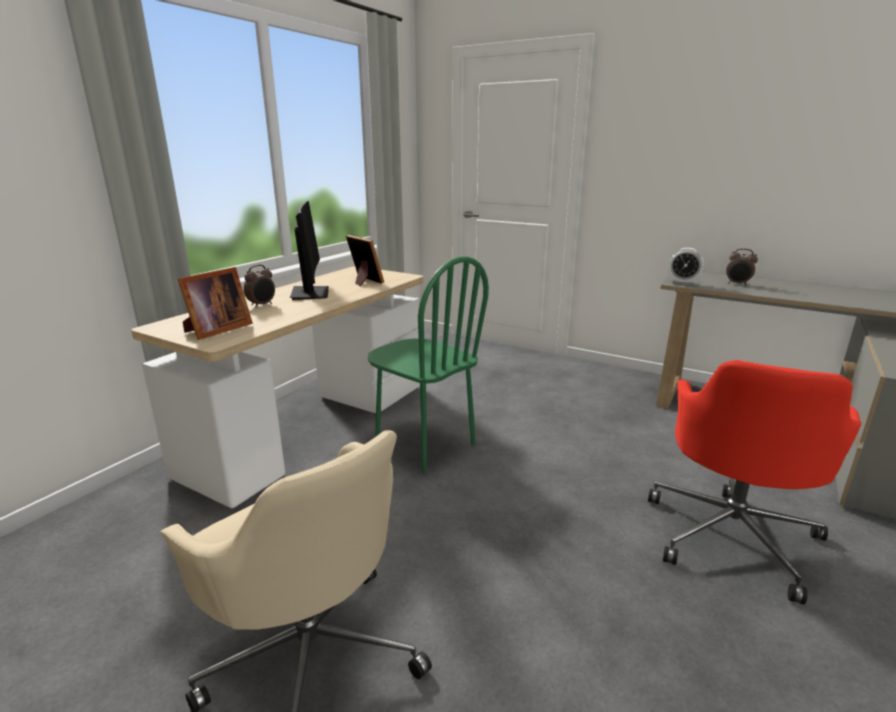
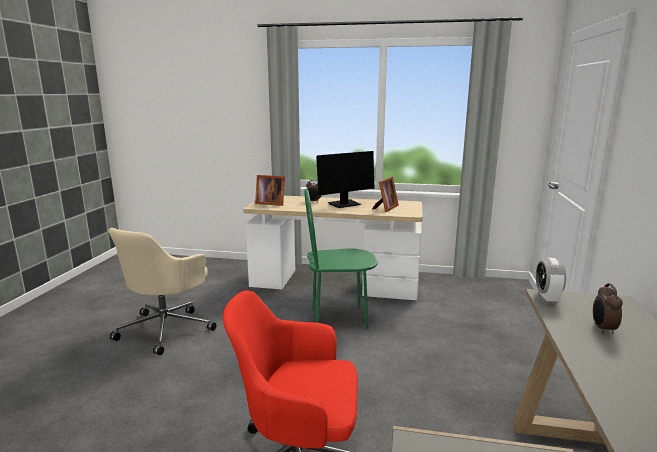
camera: 70 degrees right, 5 degrees down
(424, 444) = (339, 319): green chair -> green chair turned 60 degrees clockwise

